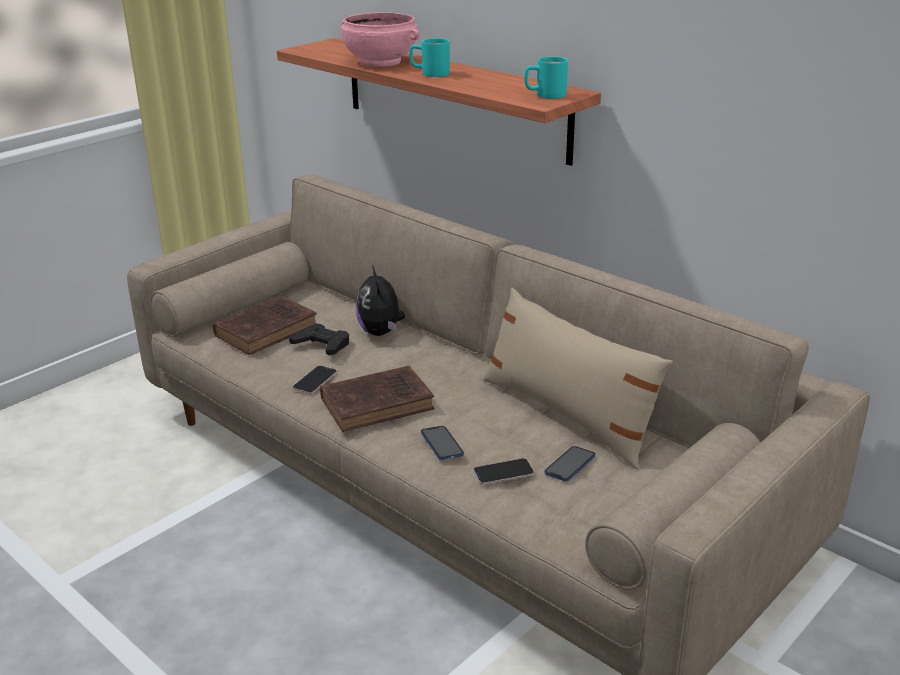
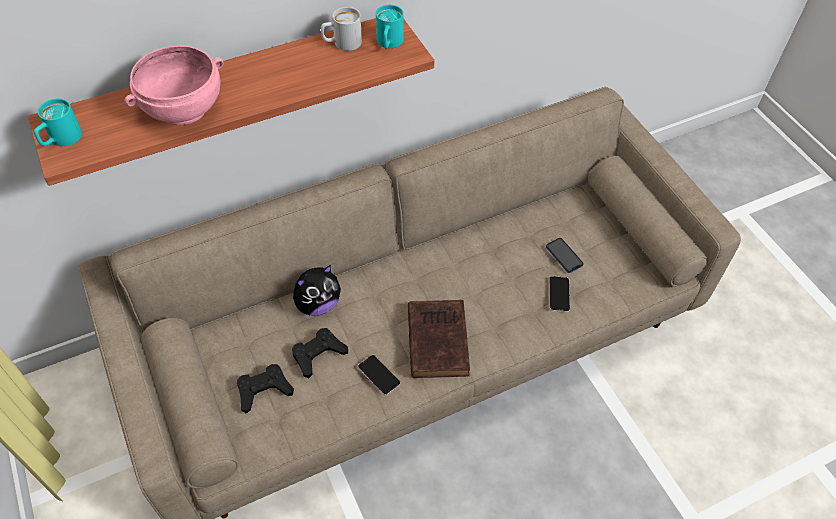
camera: 70 degrees left, 25 degrees up
(268, 329) = (263, 390): brown book -> black game controller
(382, 332) = (317, 304): plush toy -> plush toy turned 45 degrees counterclockwise
(429, 73) = (260, 88): turquoise mug -> turquoise mug (61, 140)
(442, 444) = (511, 317): phone -> none
(522, 83) = (342, 43): none -> white mug
(567, 415) = (501, 233): beige pillow -> none

